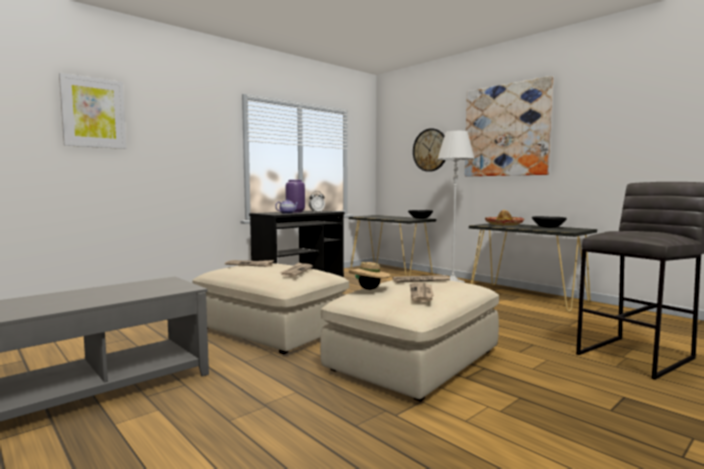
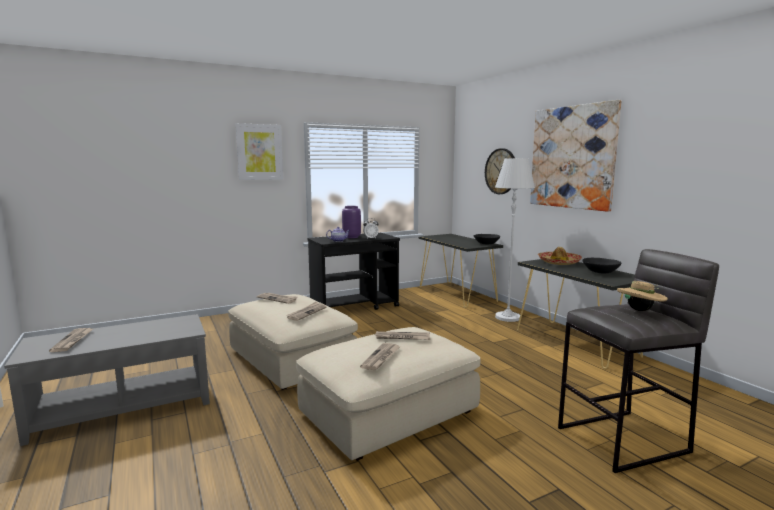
camera: 15 degrees right, 5 degrees up
(36, 303) = (73, 341): none -> newspaper
(93, 113) = (164, 154): picture -> picture (259, 152)
(369, 289) = (343, 345): beige hat -> beige hat (640, 310)

